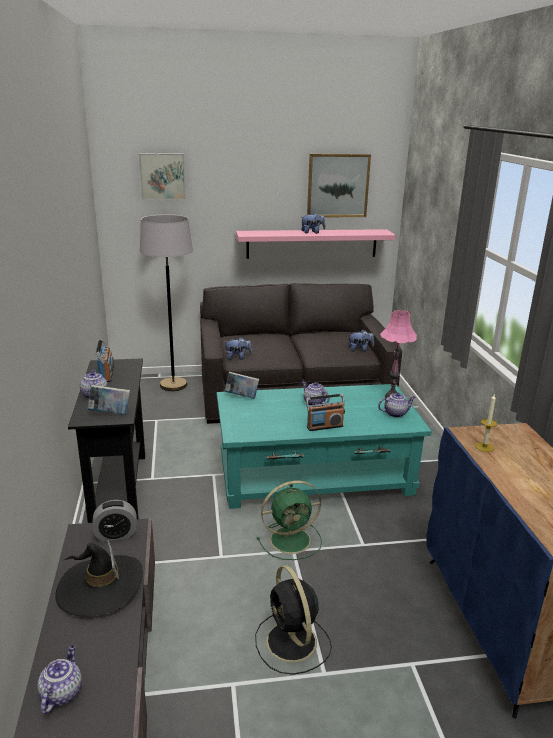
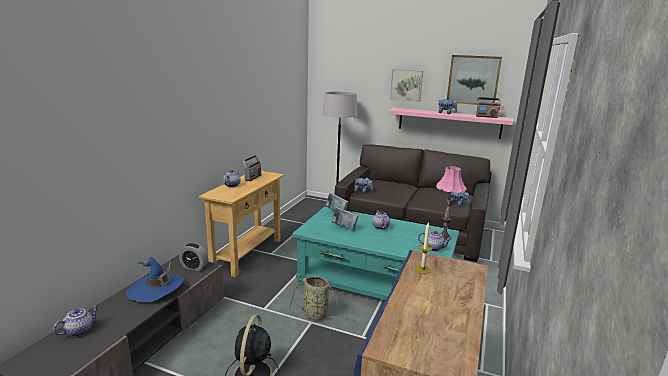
camera: 30 degrees right, 5 degrees down
(100, 587) = (156, 289): black hat -> blue hat
(110, 413) = (226, 195): book -> book (344, 228)
(120, 490) = (247, 254): black console table -> beige console table
(162, 176) = (349, 66): picture -> picture (406, 85)
(292, 539) = (317, 315): green fan -> basket
(324, 426) = (369, 242): radio -> radio (486, 116)

